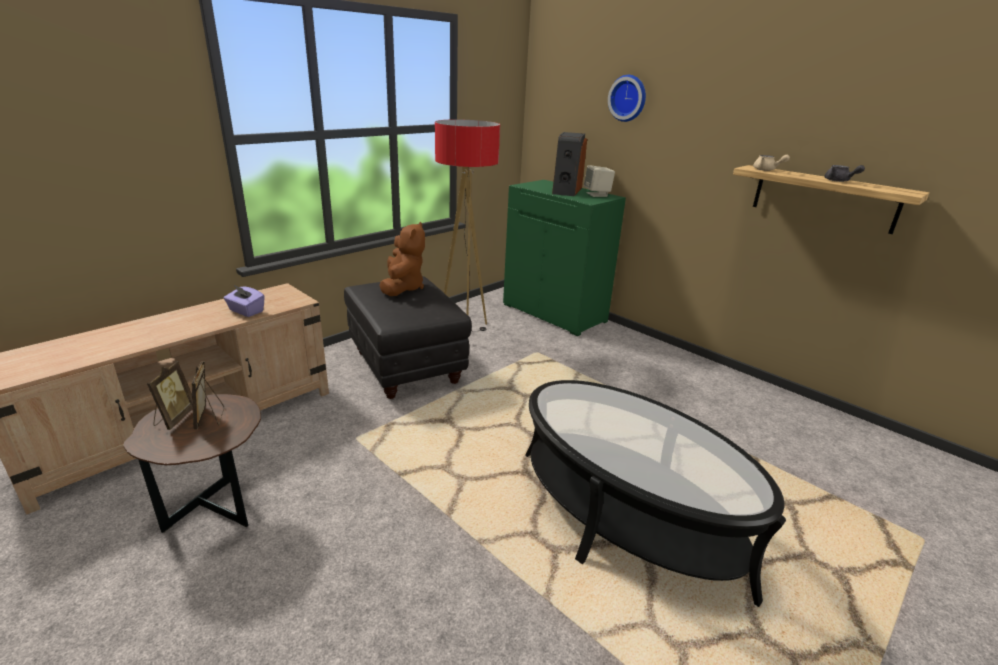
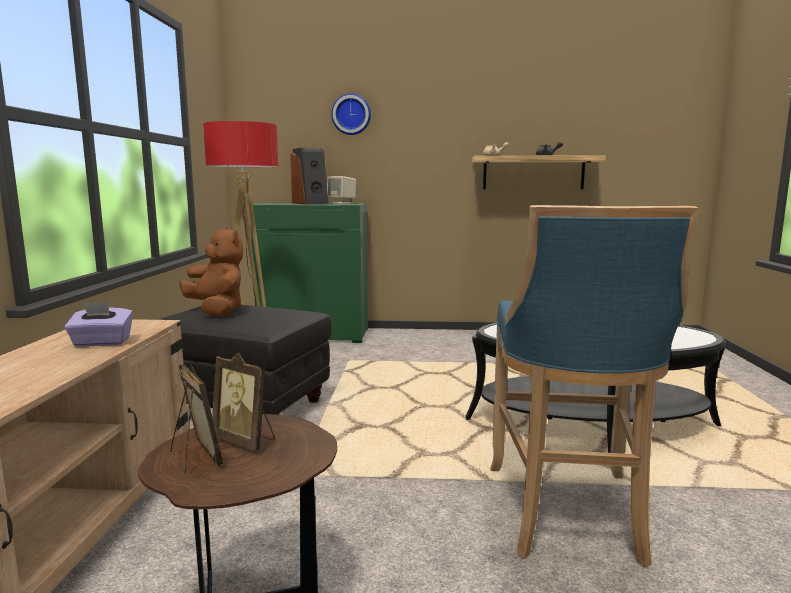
camera: 40 degrees left, 15 degrees down
(449, 581) = (568, 515): none -> blue stool

